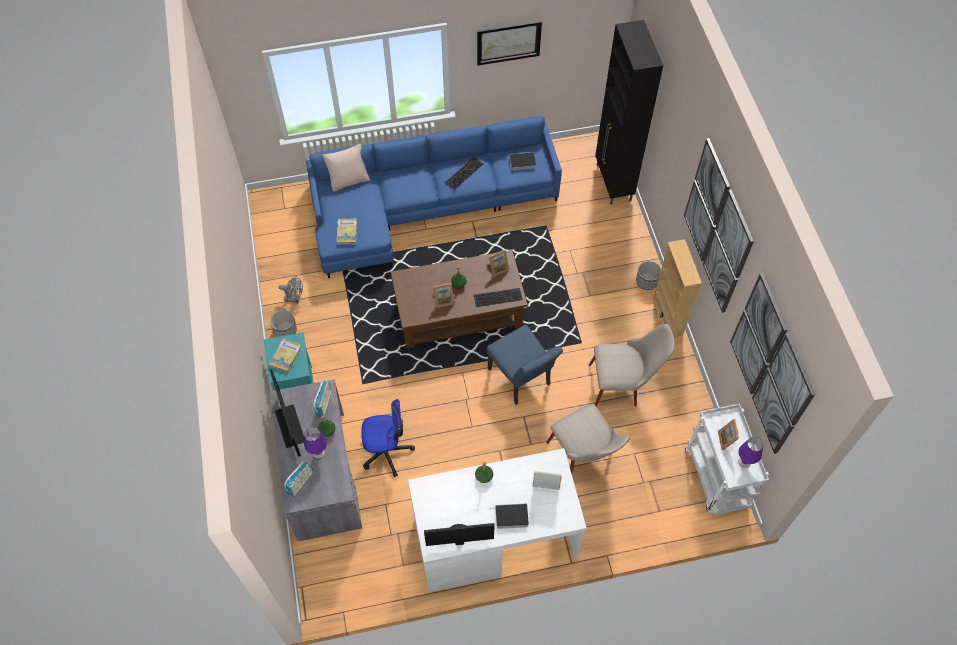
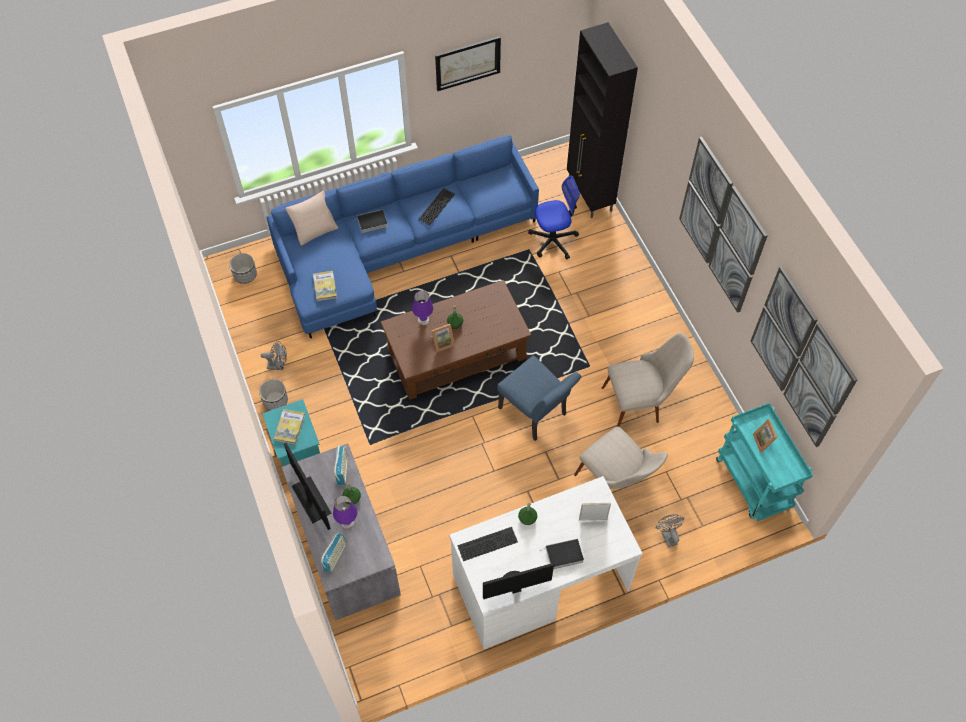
camera: 10 degrees left, 0 degrees up
(386, 451) = (410, 511): office chair -> office chair (553, 240)
(497, 268) = (492, 301): picture frame -> none
(498, 296) = (499, 331): keyboard -> keyboard (487, 542)
(521, 162) = (494, 187): book -> book (371, 223)
(623, 514) = (667, 535): none -> grey fan
(646, 281) = (644, 292): planter -> planter (245, 275)
(667, 317) = (672, 326): beige bookcase -> none
(717, 479) = (754, 483): white cart -> turquoise cart
(744, 462) = (785, 460): purple table lamp -> purple table lamp (423, 320)

